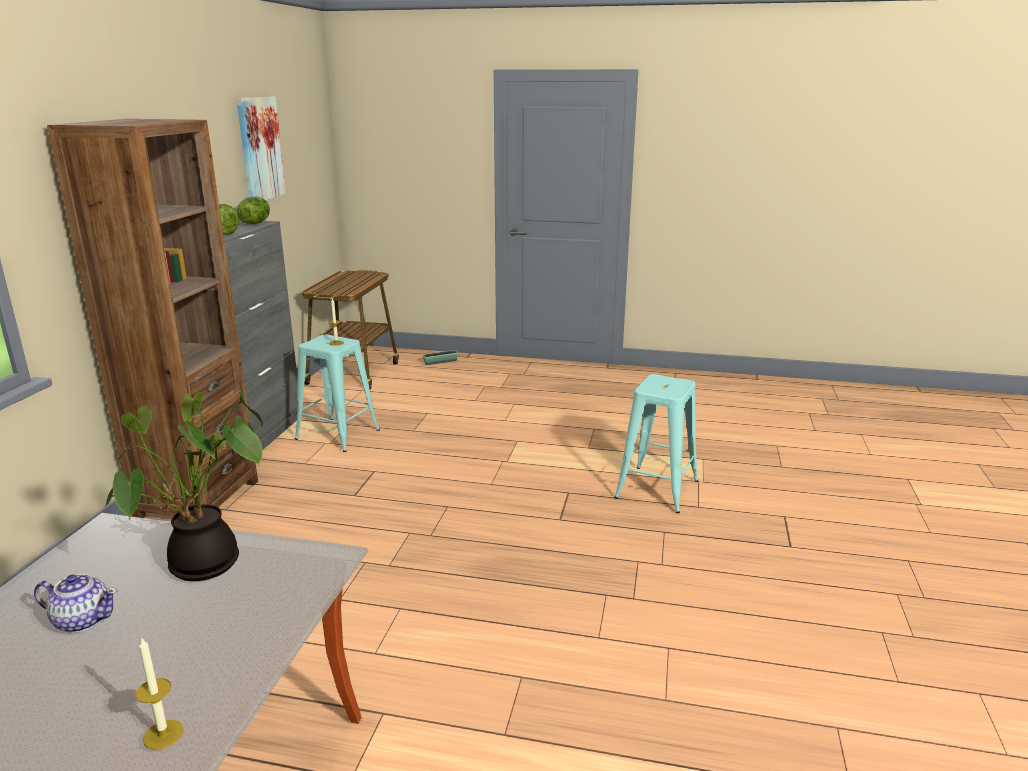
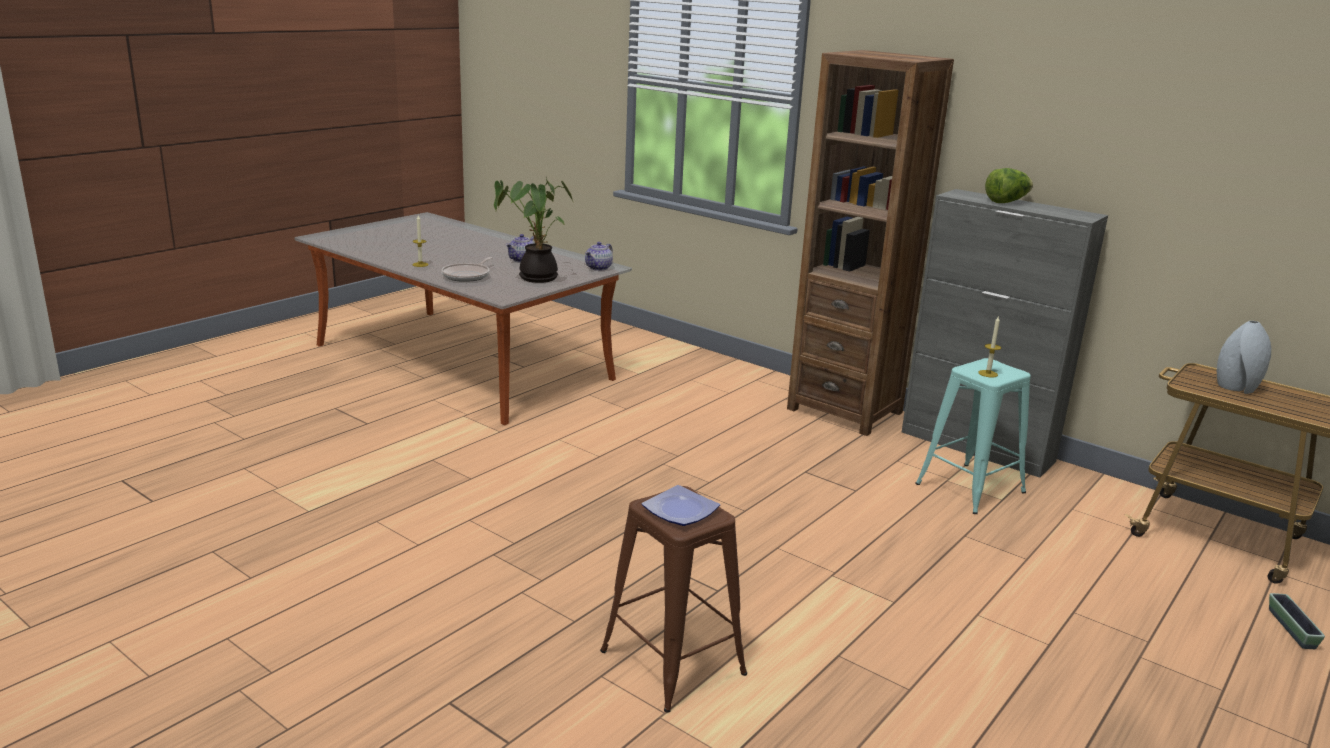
camera: 115 degrees right, 0 degrees up
(117, 533) = (599, 268): none -> teapot
(225, 636) = (467, 275): none -> frying pan
(255, 223) = (1076, 215): lettuce -> none
(260, 149) = (1209, 141): picture -> none
(339, 286) = (1237, 388): none -> grey vase
(657, 489) = (672, 662): turquoise stool -> brown stool
(666, 384) = (682, 510): none -> plate

